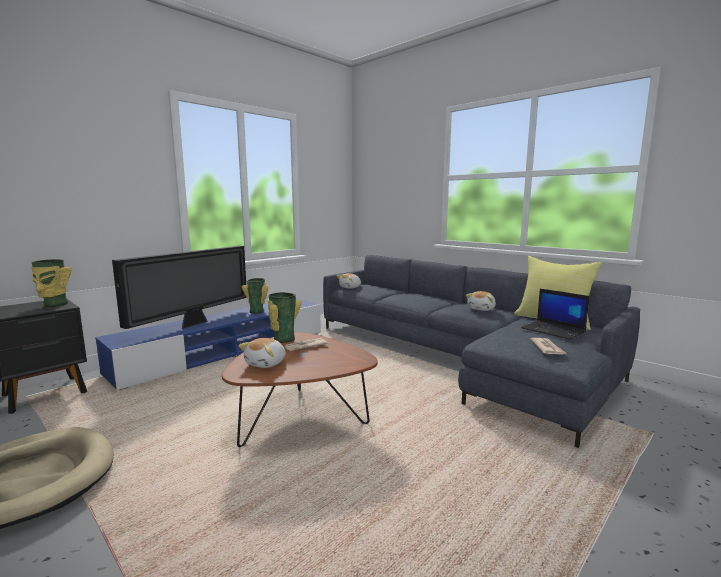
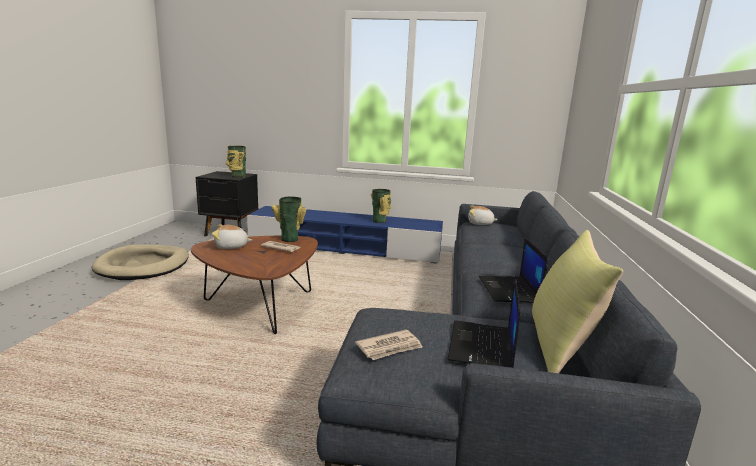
camera: 55 degrees right, 5 degrees up
(194, 324) = (321, 215): television -> none
(482, 309) = (509, 290): plush toy -> laptop

